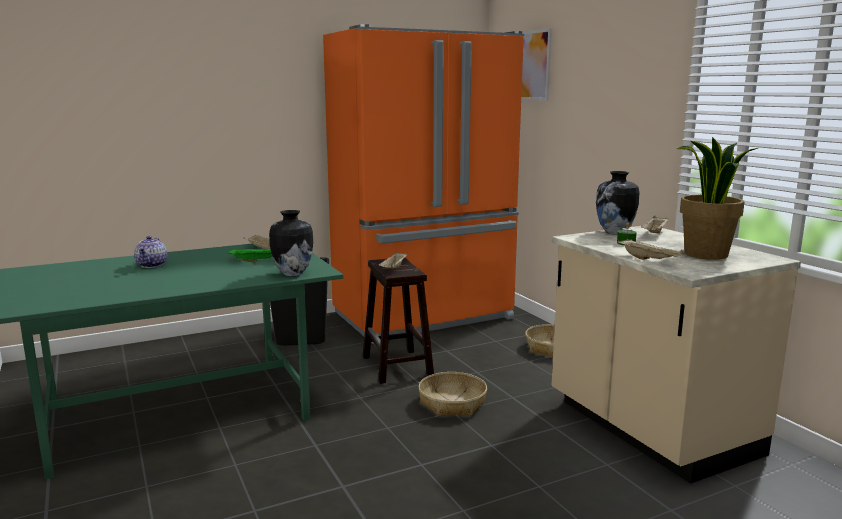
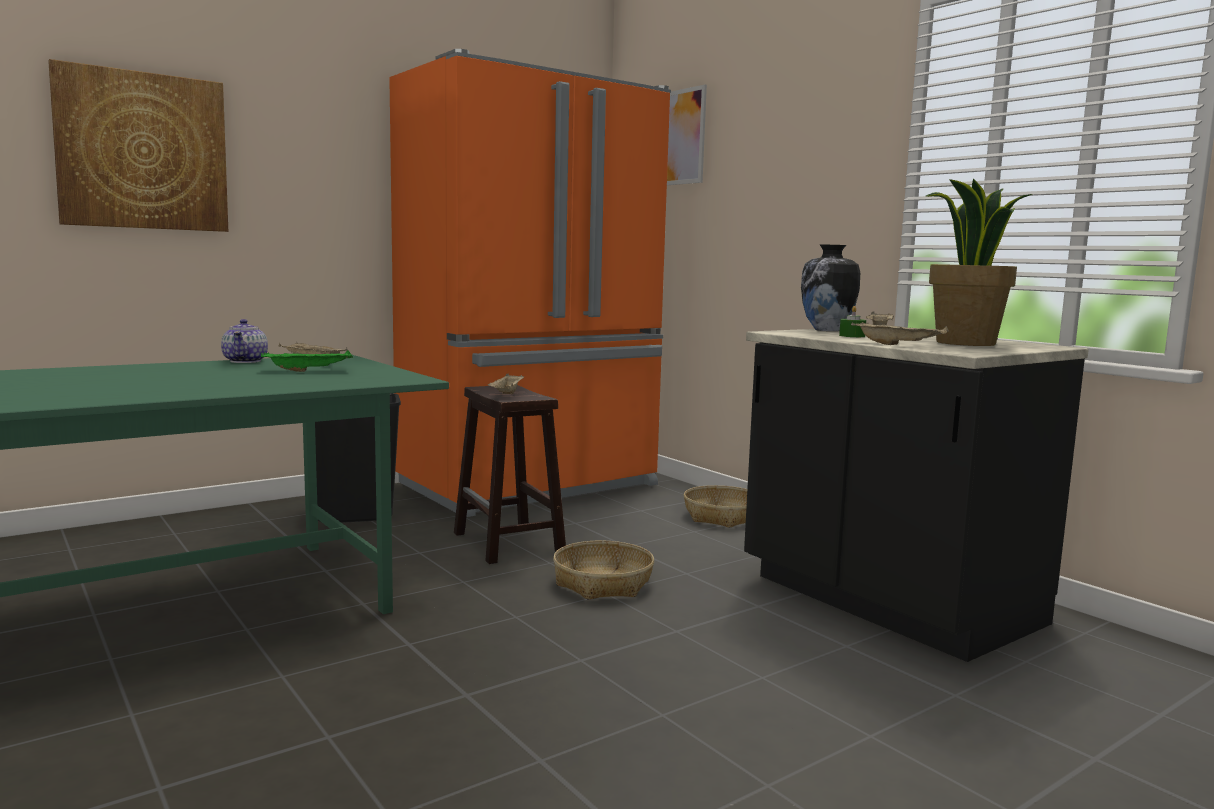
camera: 10 degrees left, 5 degrees down
(152, 265) = (135, 373): teapot -> teapot (246, 361)
(161, 102) = (143, 151): none -> picture
(292, 273) = (370, 381): vase -> none
(649, 429) = (886, 602): beige counter -> black counter

